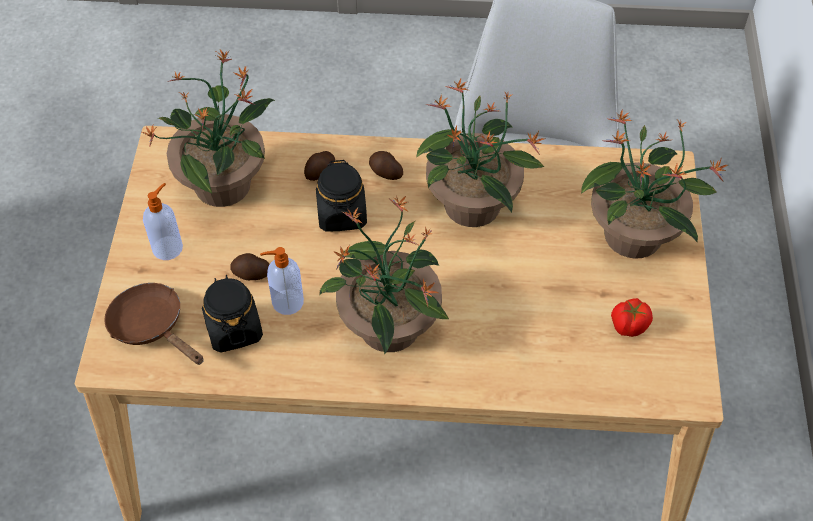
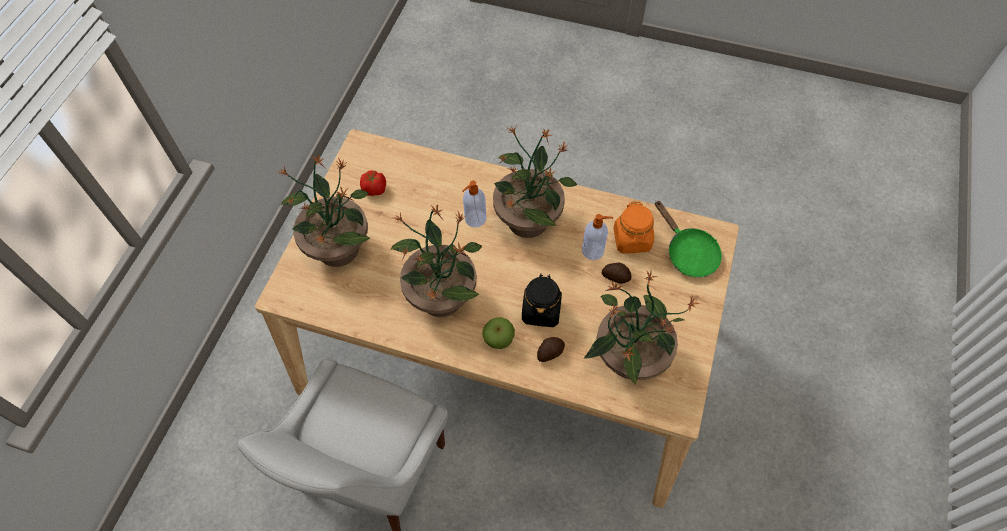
camera: 165 degrees left, 5 degrees up
(152, 326) = (688, 253): brown frying pan -> green frying pan
(168, 247) = (676, 311): soap dispenser -> soap dispenser (474, 219)
(233, 329) = (632, 240): black jar -> orange jar
(385, 173) = (498, 340): potato -> apple

